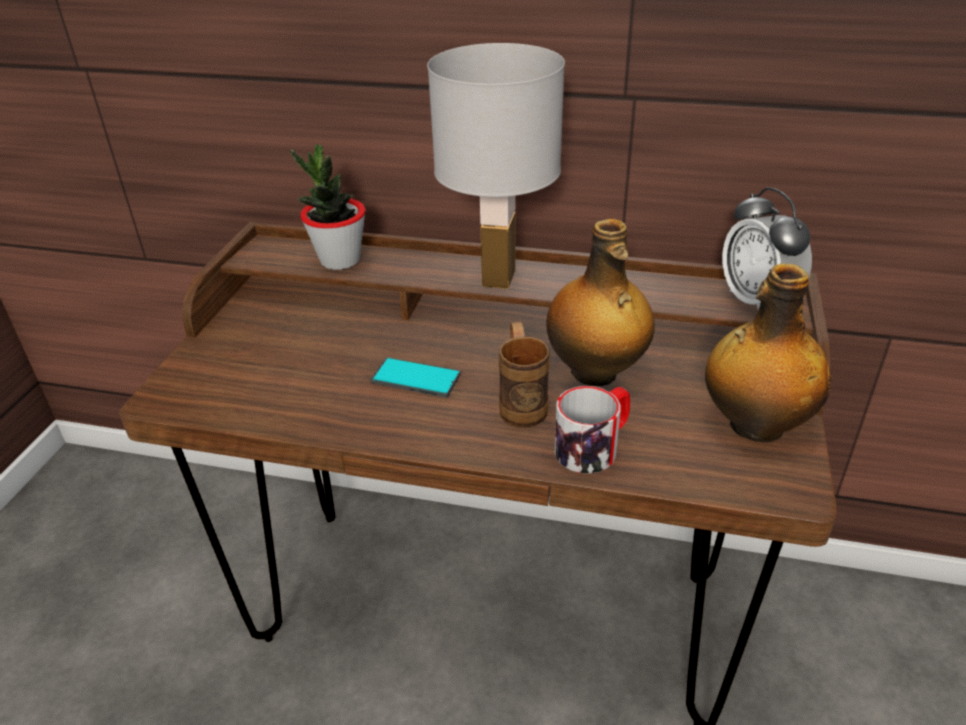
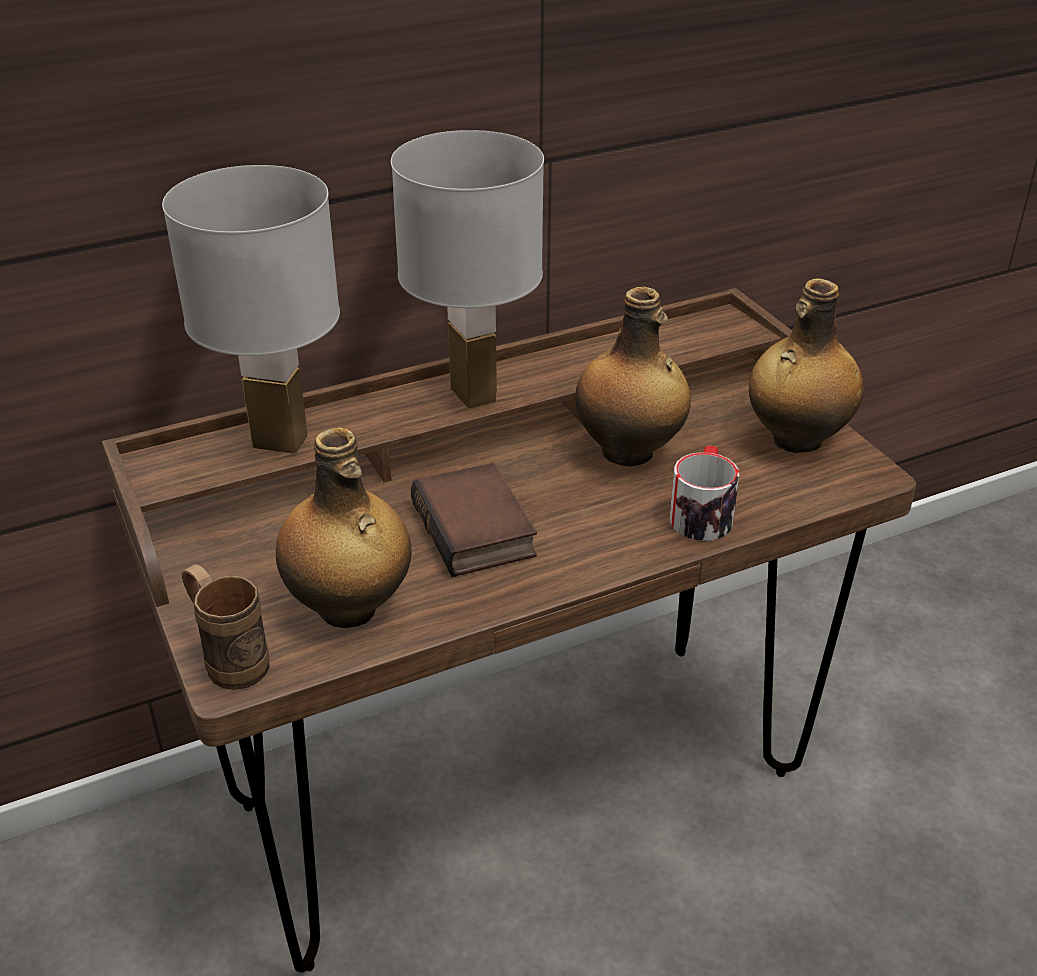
camera: 40 degrees left, 0 degrees up
(274, 390) = (349, 609): none -> bottle
(339, 260) = (278, 442): potted plant -> white table lamp
(415, 378) = (478, 530): phone -> book
(521, 403) = (601, 507): brown mug -> brown mug (229, 659)
(756, 300) = (715, 329): alarm clock -> none

